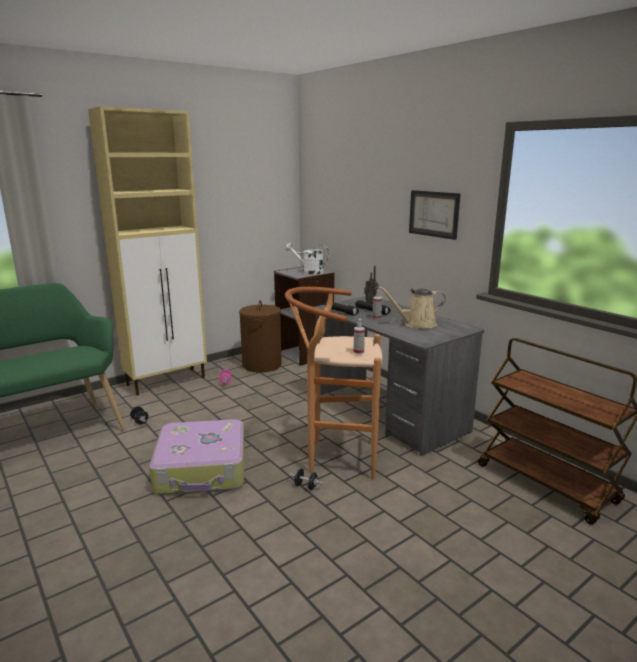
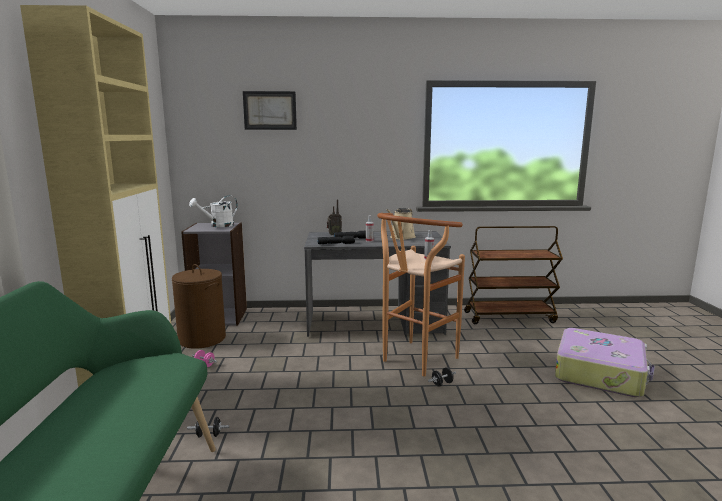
camera: 55 degrees left, 5 degrees down
(202, 469) = (364, 421): suitcase -> suitcase (600, 373)
(434, 214) = (364, 151): picture -> picture (270, 110)

